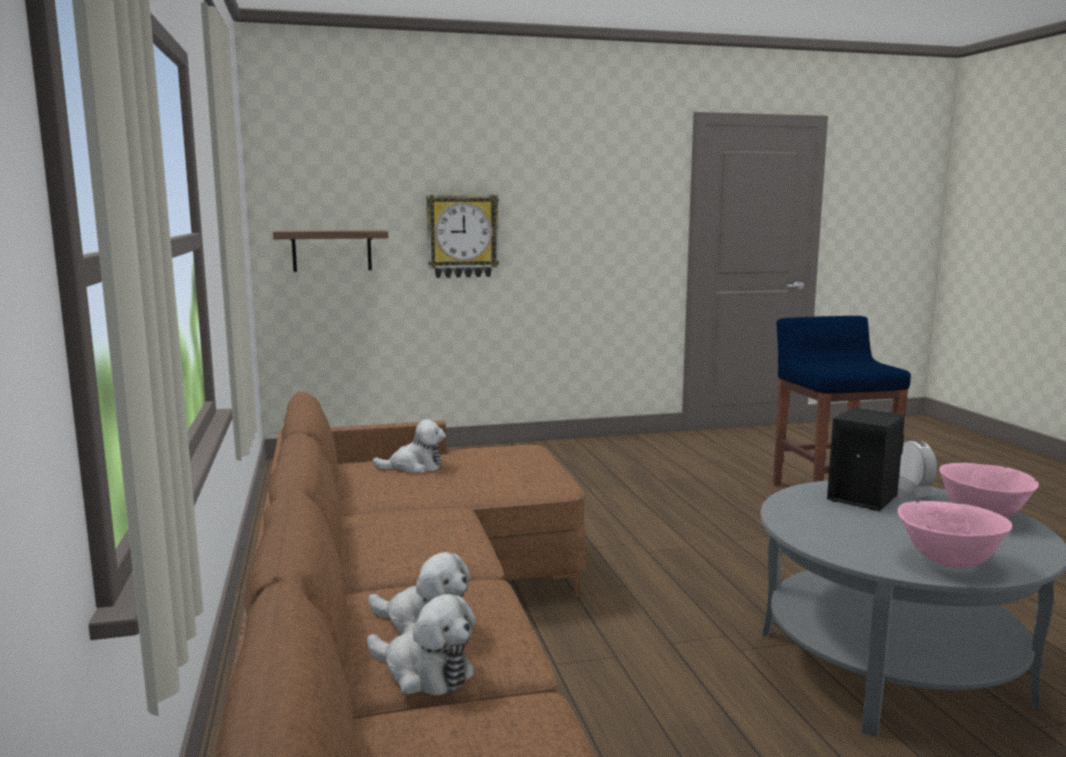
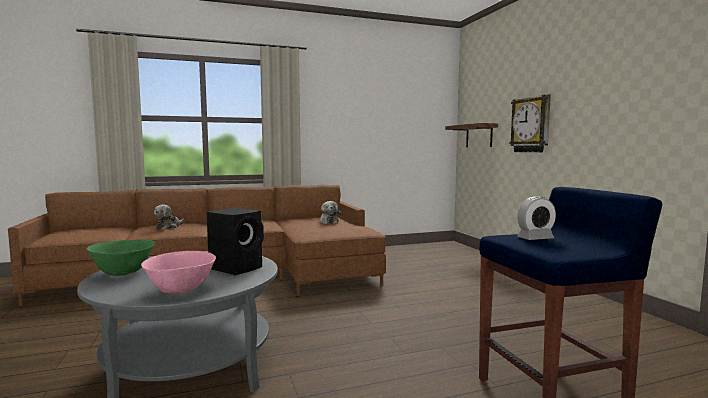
camera: 85 degrees right, 5 degrees down
(424, 672) = (142, 229): plush toy -> none
(912, 492) = (241, 280): alarm clock -> alarm clock (535, 238)
(948, 562) = (123, 273): pink bowl -> green bowl

